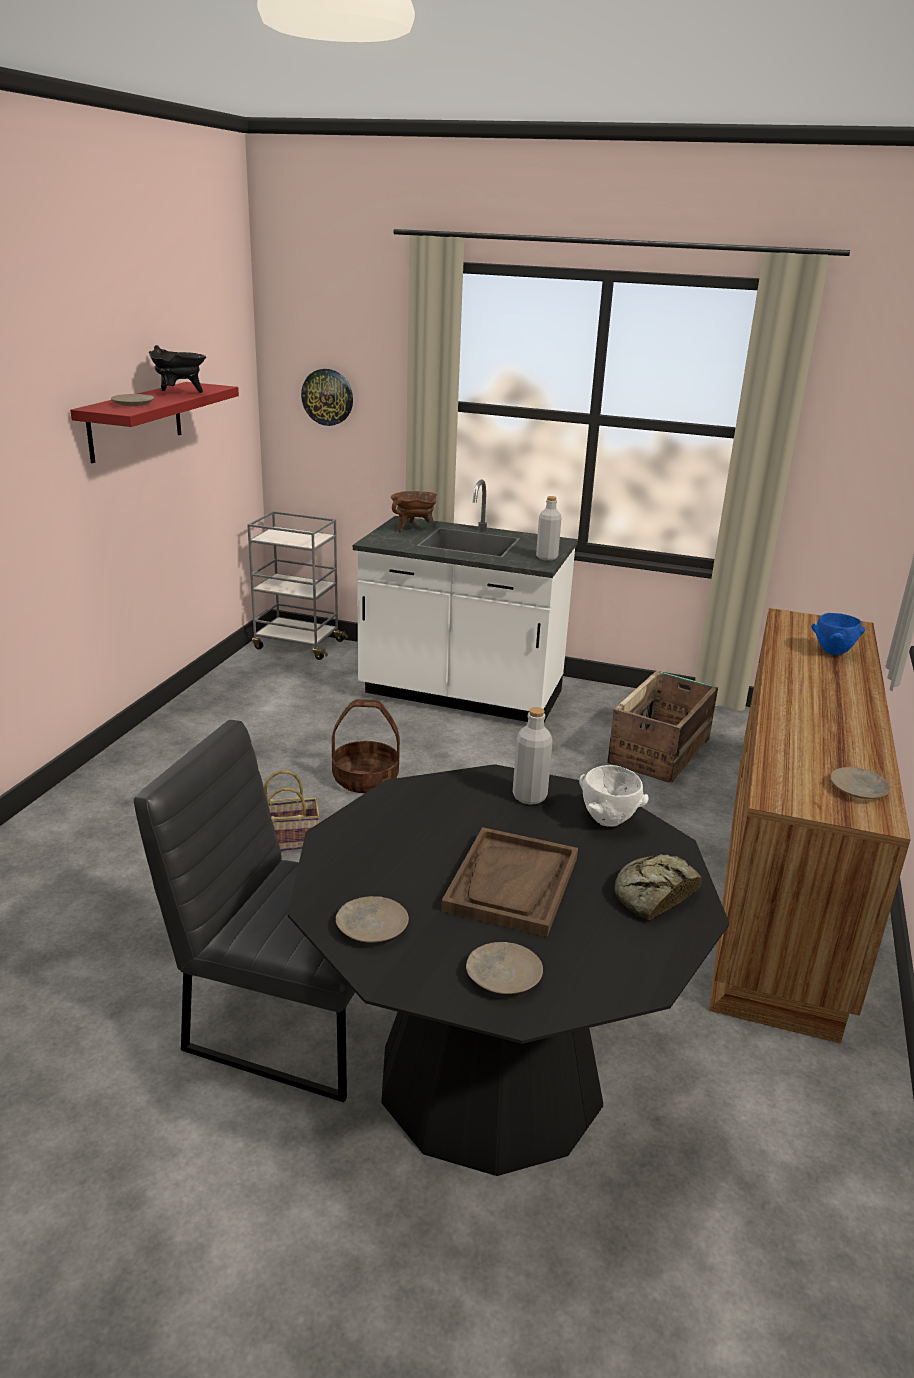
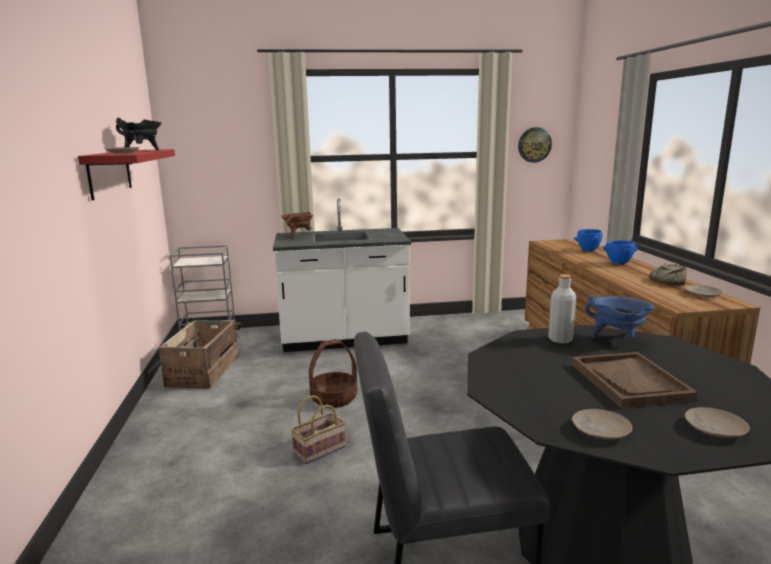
camera: 25 degrees left, 10 degrees down
(327, 397) = (213, 163): wall clock -> wall clock (534, 145)
(546, 557) = (396, 236): grey bottle -> none
(607, 821) = (617, 339): white bowl -> blue cooking pot
(653, 894) = (701, 364): bread -> bread (668, 281)
(661, 750) = (482, 340): crate -> crate (204, 371)
(835, 693) = (619, 263): none -> blue bowl

